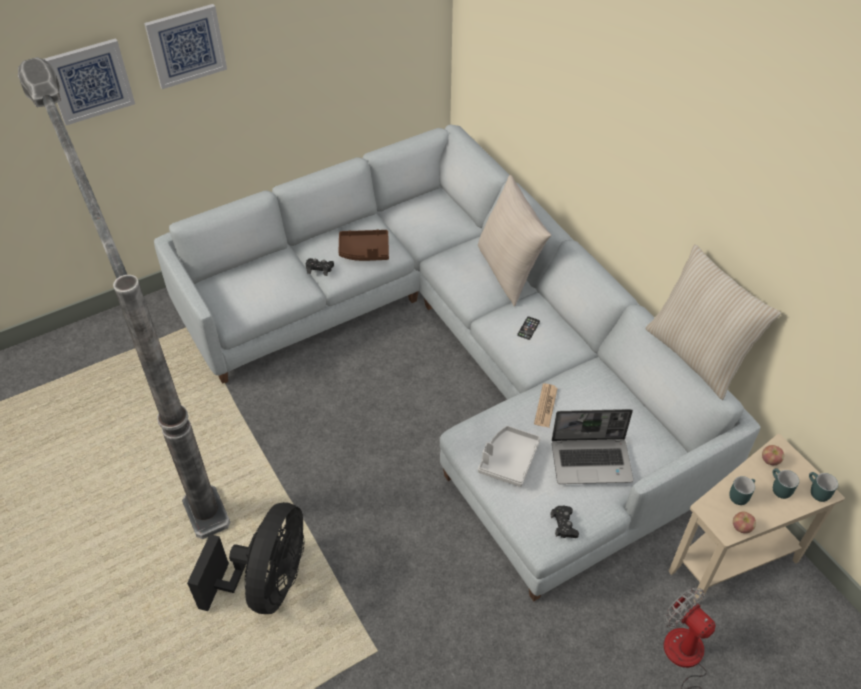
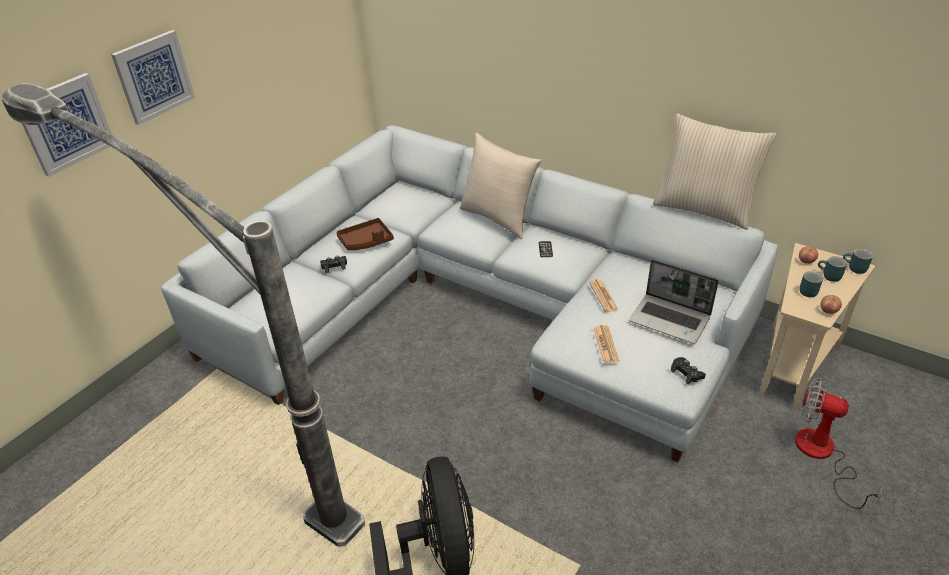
camera: 25 degrees left, 10 degrees down
(508, 460) = (605, 344): grey tray -> newspaper
(592, 461) = (670, 319): laptop -> laptop turned 60 degrees clockwise

